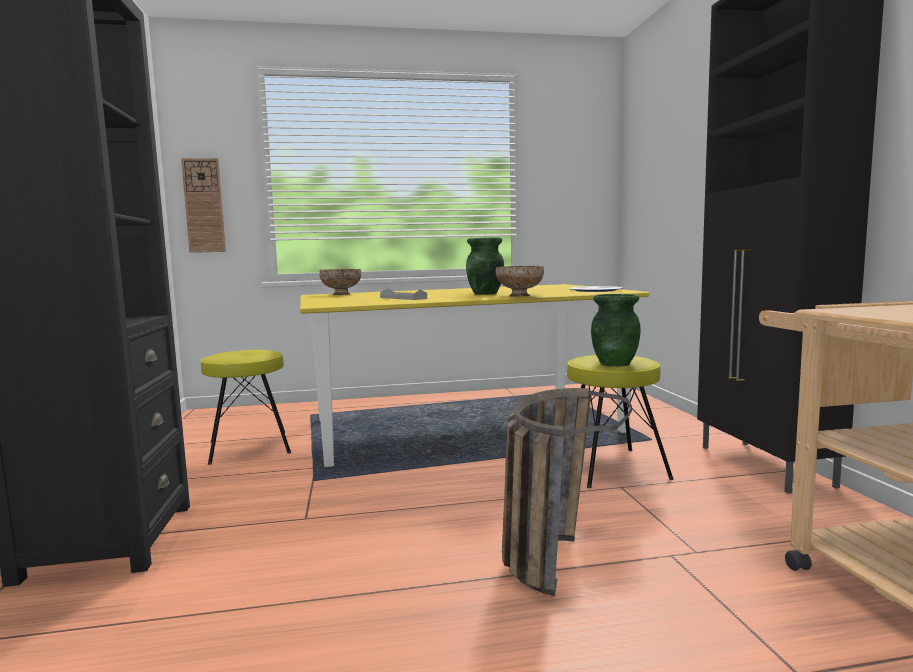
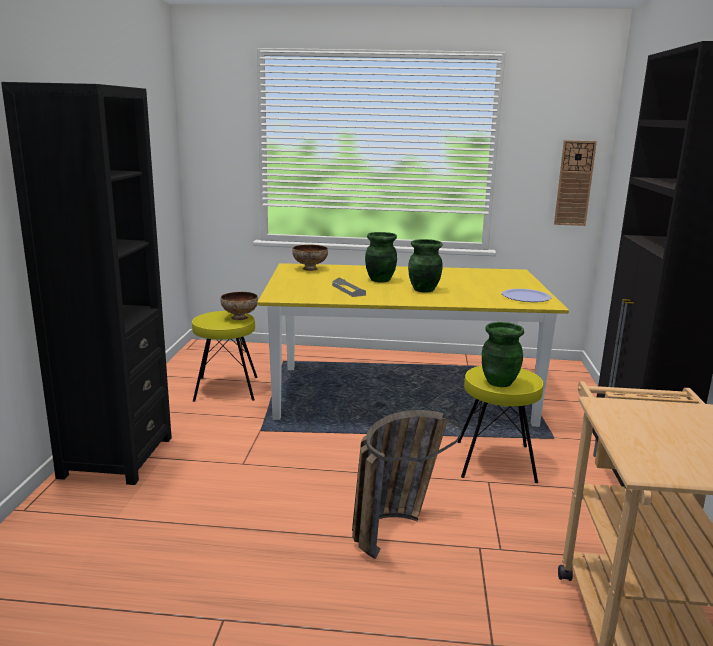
camera: 15 degrees right, 10 degrees up
(204, 206) = (210, 172): wall clock -> wall clock (574, 183)
(429, 293) = (380, 280): none -> green vase
(520, 296) = (445, 301): bowl -> bowl (240, 318)

